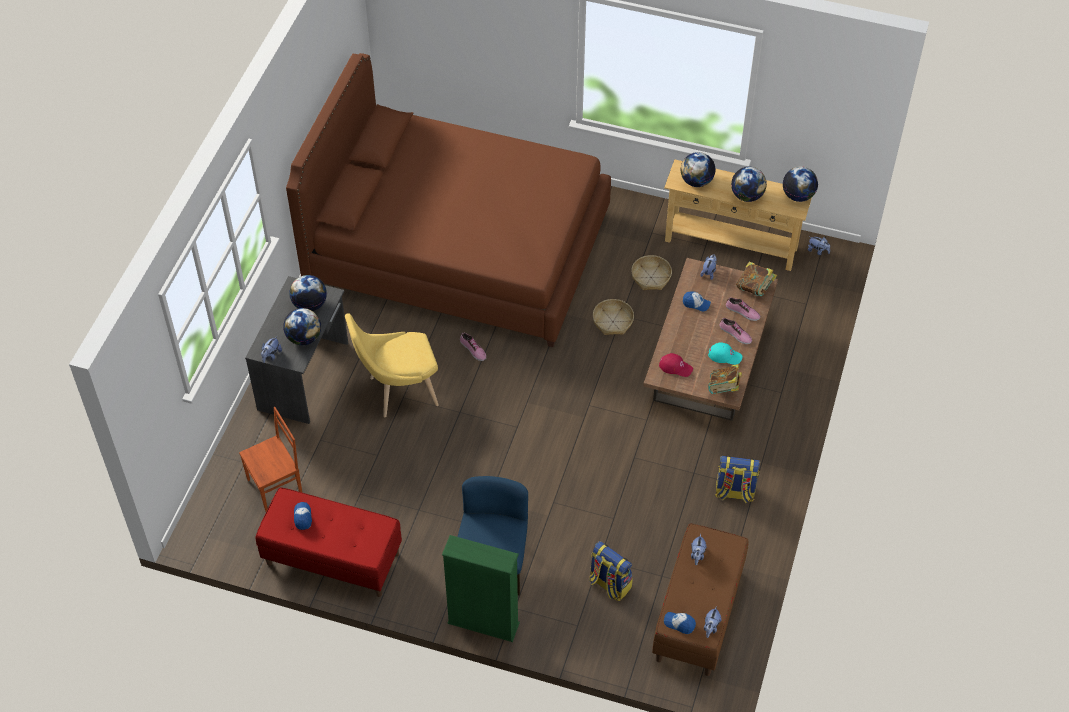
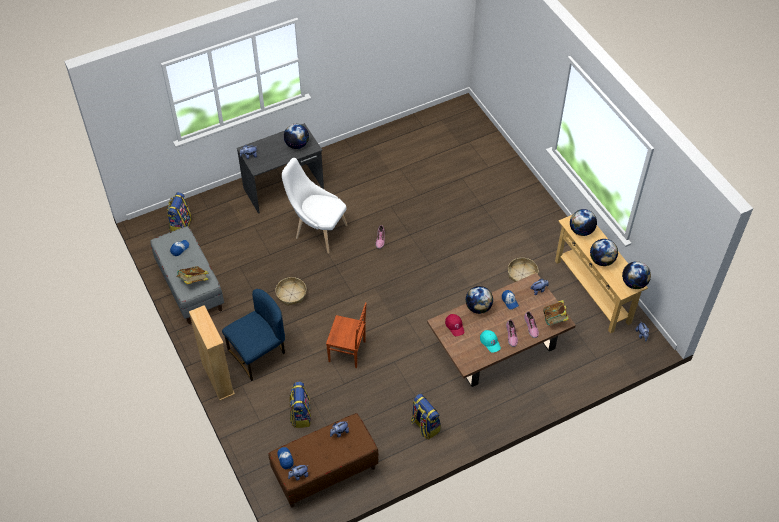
camera: 45 degrees right, 0 degrees up
(235, 504) = (180, 225): none -> backpack
(276, 487) = (207, 232): brown chair -> brown chair (347, 352)
(304, 338) = (274, 159): globe -> globe (478, 307)
(332, 559) = (190, 287): red bench -> grey bench
(398, 392) = (318, 231): yellow chair -> white chair
(458, 248) = (436, 181): brown bed -> none
(483, 623) = (218, 379): green bookcase -> beige bookcase
(612, 322) = (471, 281): basket -> basket (291, 294)
(723, 389) = (466, 359): book -> book (193, 281)

